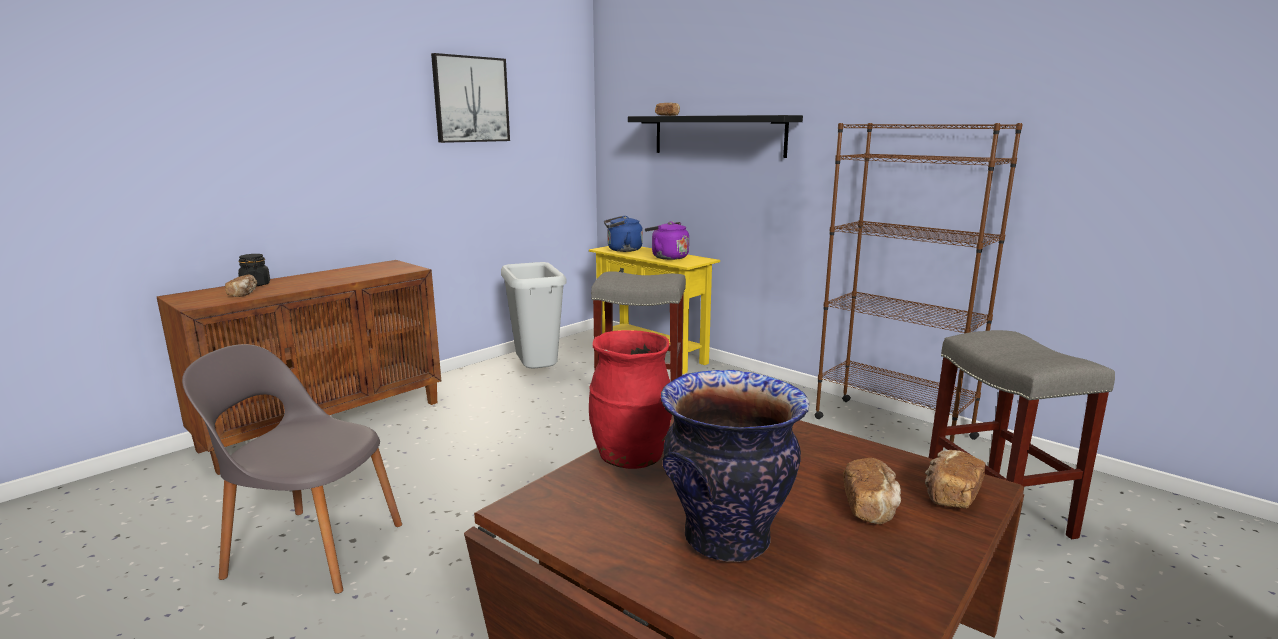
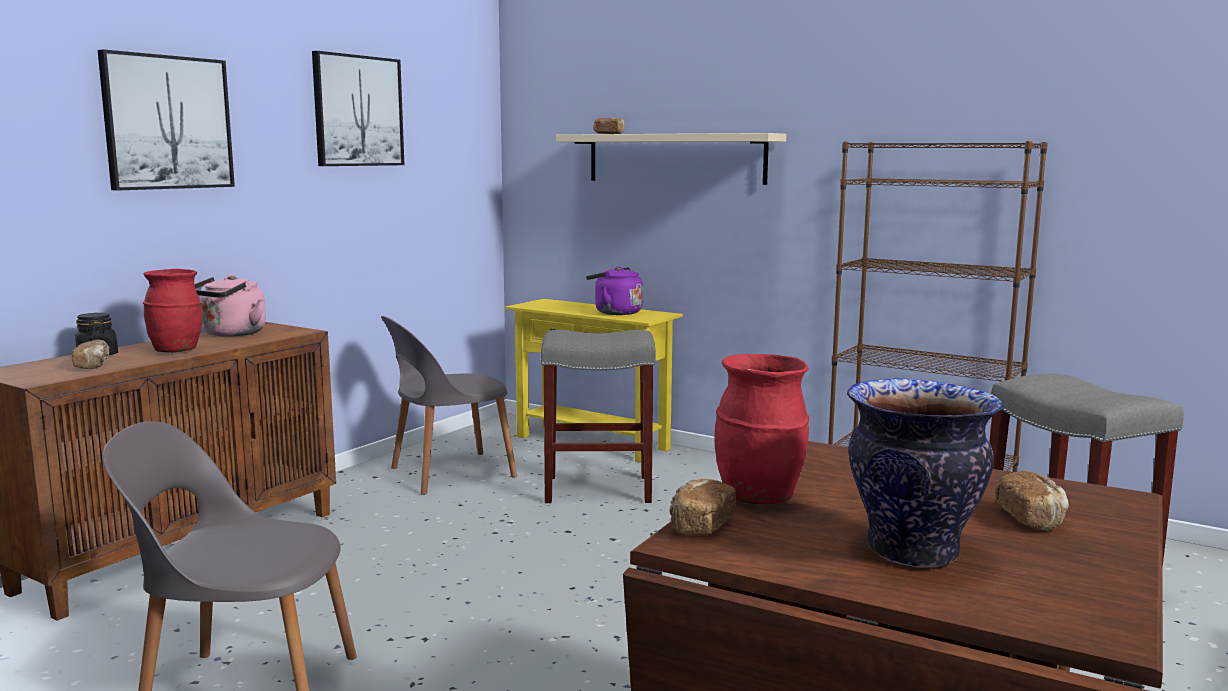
camera: 10 degrees left, 5 degrees down
(311, 283) = (177, 350): none -> red vase
(312, 111) = (167, 122): none -> picture
(362, 269) = (231, 334): none -> pink kettle
(536, 374) = (449, 473): grey trash can -> grey chair
(622, 250) = (550, 306): blue kettle -> none
(717, 135) = (675, 158): black shelf -> beige shelf
(950, 494) = (1099, 505): bread -> bread (700, 526)

